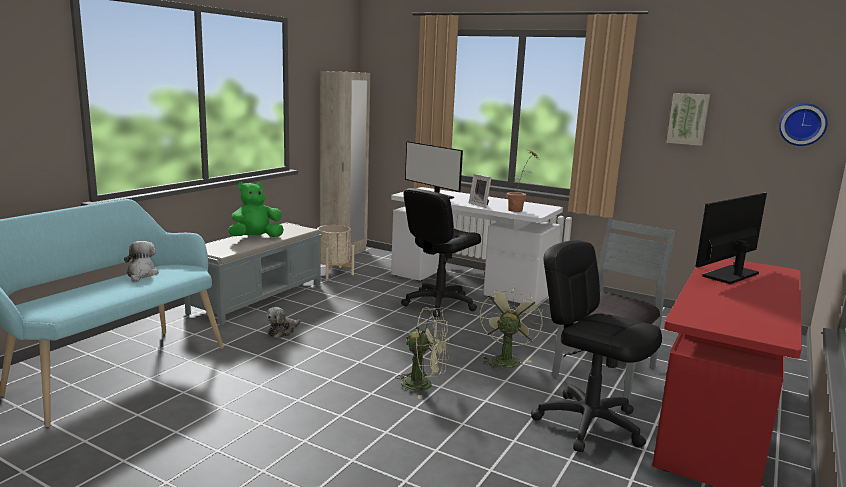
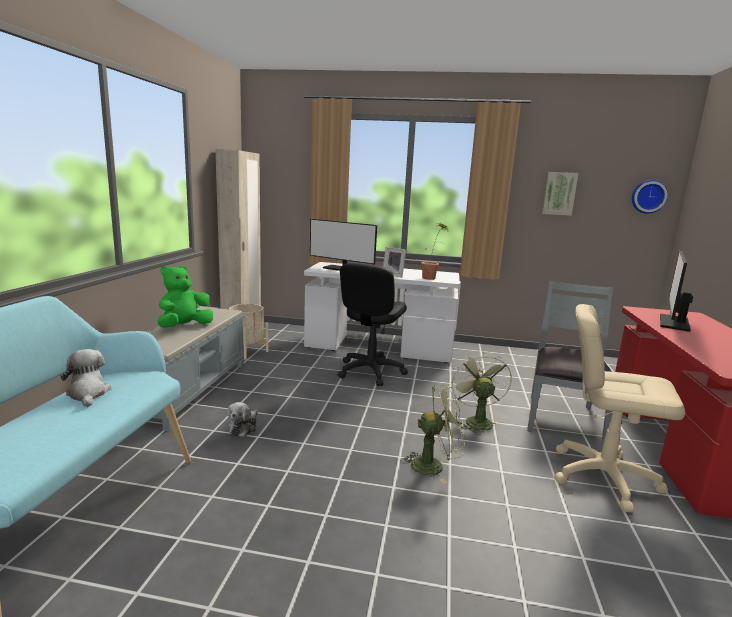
camera: 20 degrees left, 0 degrees up
(589, 423) = (603, 477): black office chair -> beige office chair

